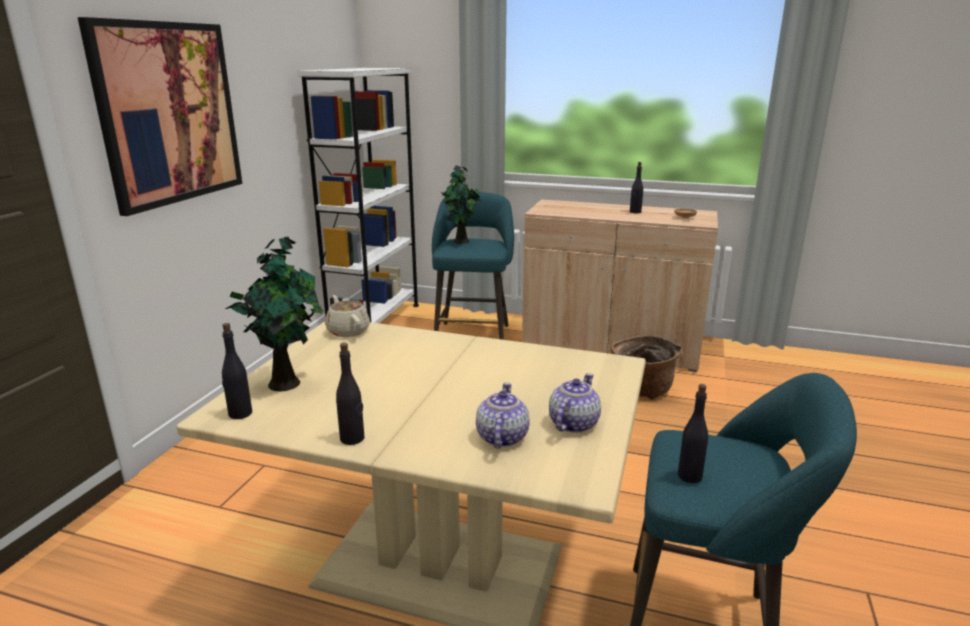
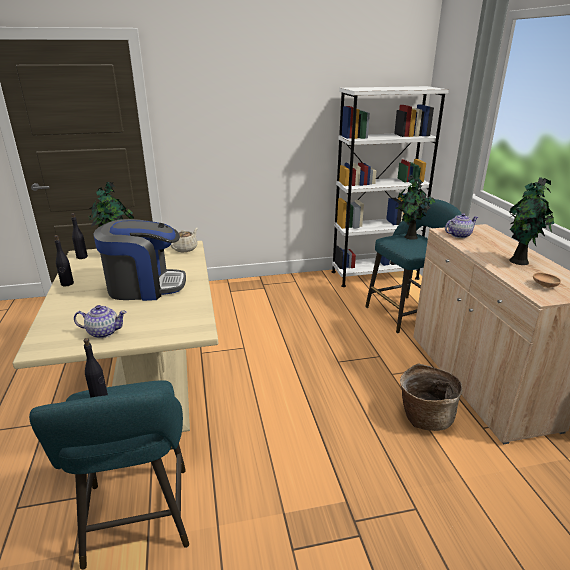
camera: 60 degrees right, 5 degrees up
(169, 113) = (221, 110): picture -> none
(450, 376) = (145, 286): none -> coffee machine
(501, 437) = (80, 316): teapot -> teapot (459, 235)
(635, 212) = (520, 262): black bottle -> potted plant

